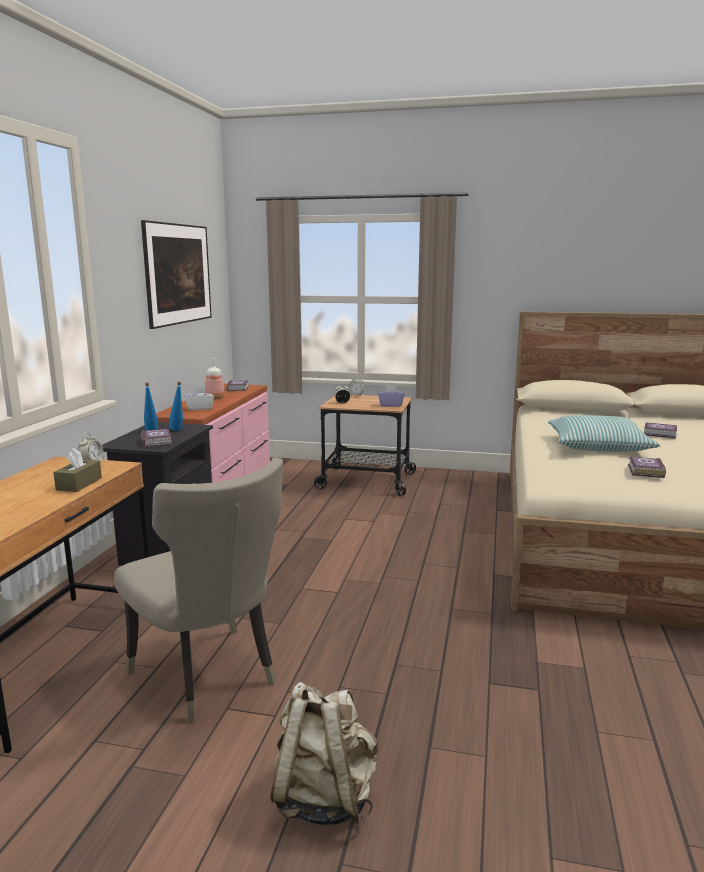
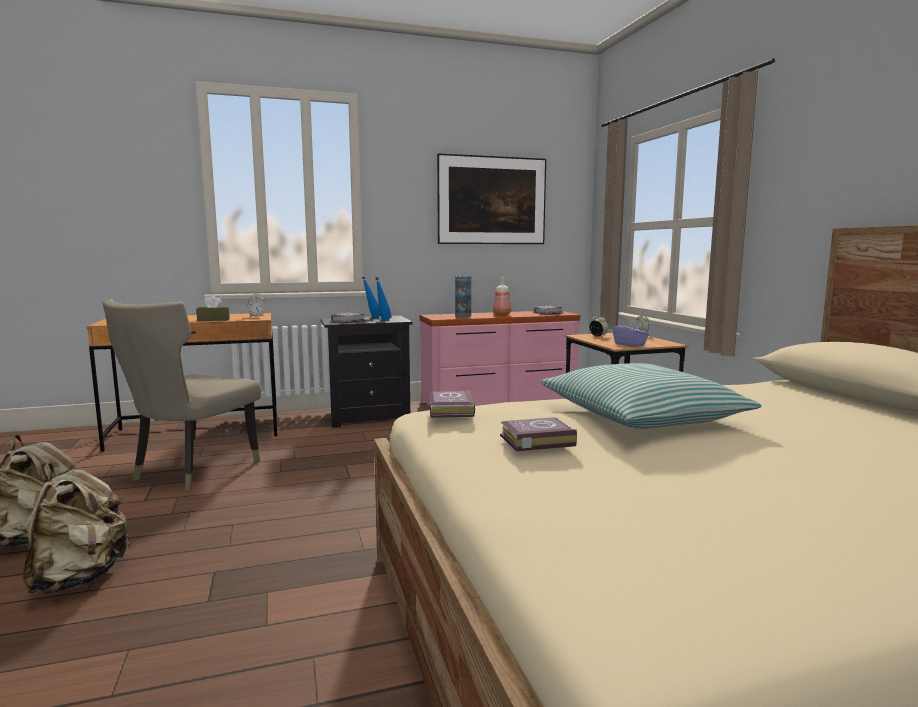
camera: 60 degrees right, 5 degrees down
(200, 408) = (463, 316): white tissue box -> vase
(456, 761) = (79, 578): none -> beige backpack
(660, 434) = (836, 444): book -> book (450, 410)

